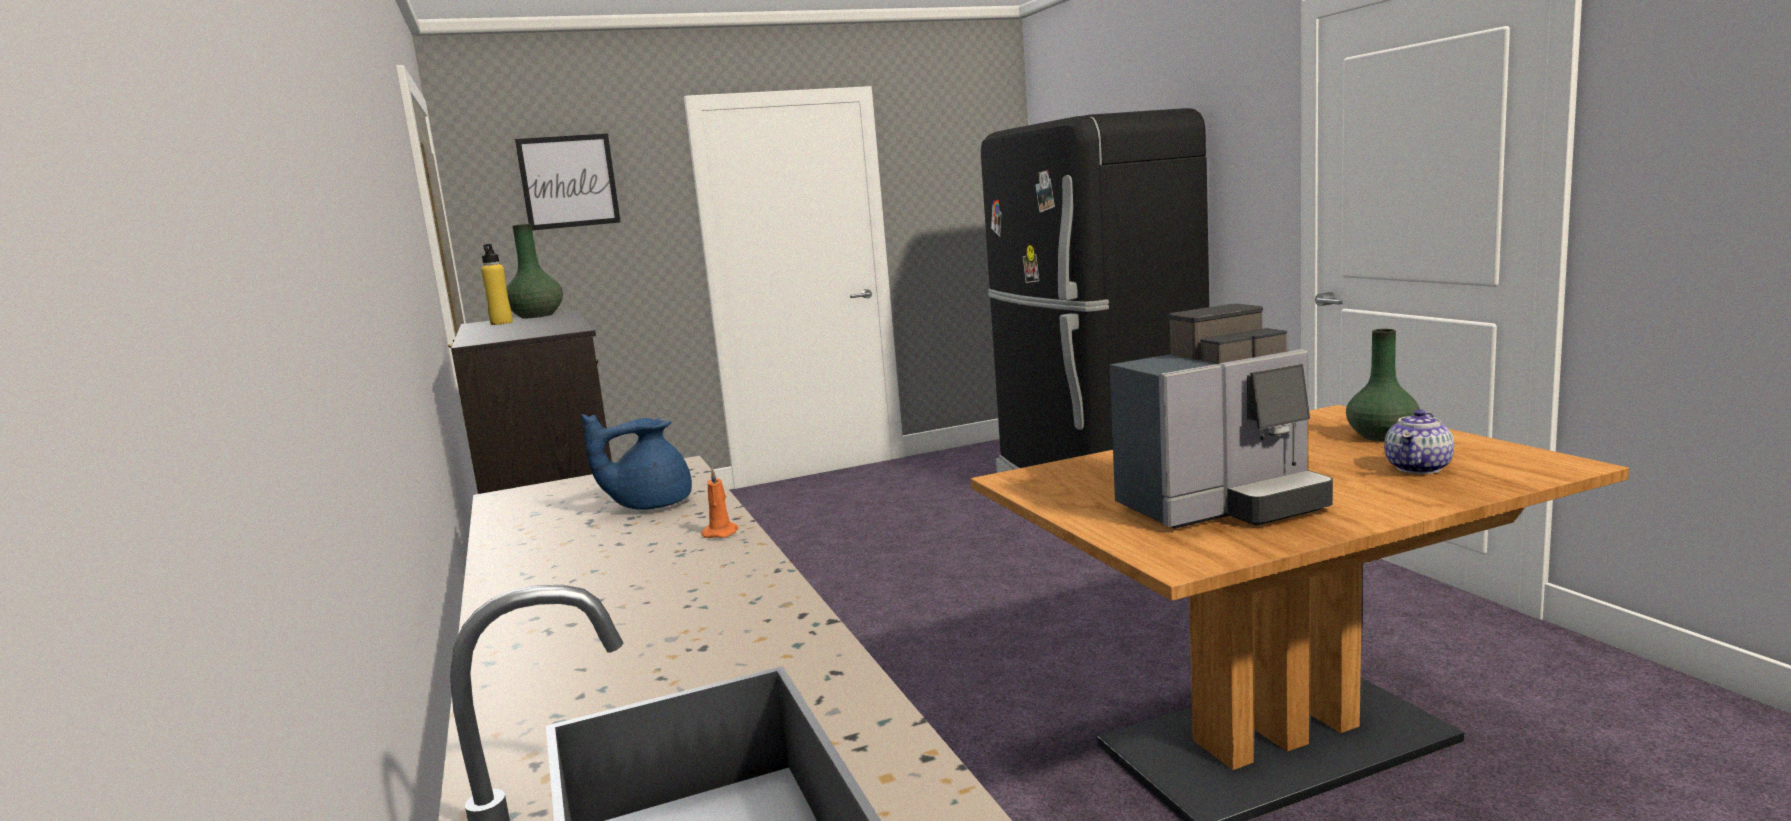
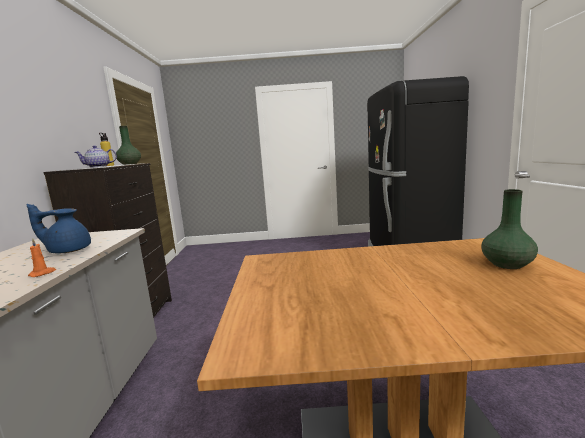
camera: 20 degrees right, 0 degrees up
(568, 181) = (211, 120): picture -> none
(1223, 506) = (336, 304): coffee machine -> none
(1419, 468) = (514, 297): teapot -> teapot (98, 166)

